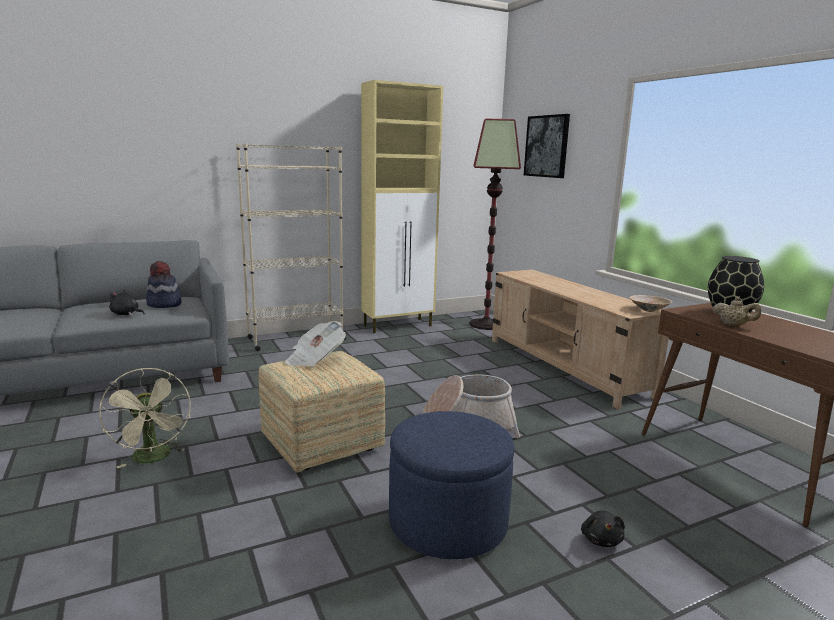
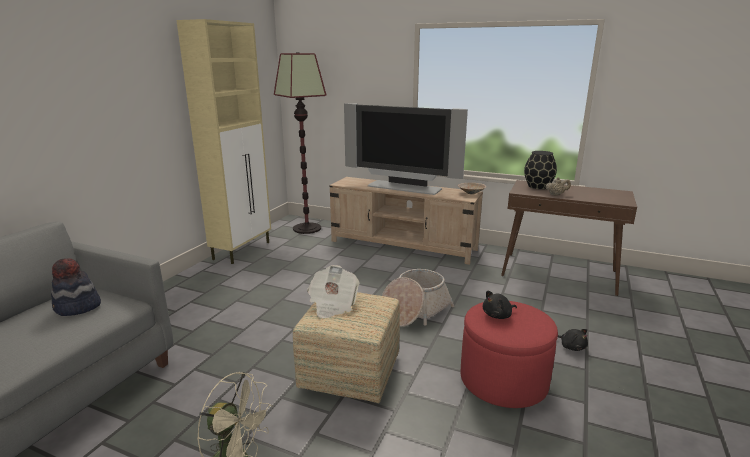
camera: 40 degrees left, 5 degrees up
(126, 314) = (54, 335): black plush toy -> black plush toy (498, 315)
(295, 339) = (169, 294): beige bookcase -> none
(448, 522) = (503, 380): blue ottoman -> red ottoman
(547, 146) = (337, 74): picture -> none
(572, 289) = (403, 188): none -> television

